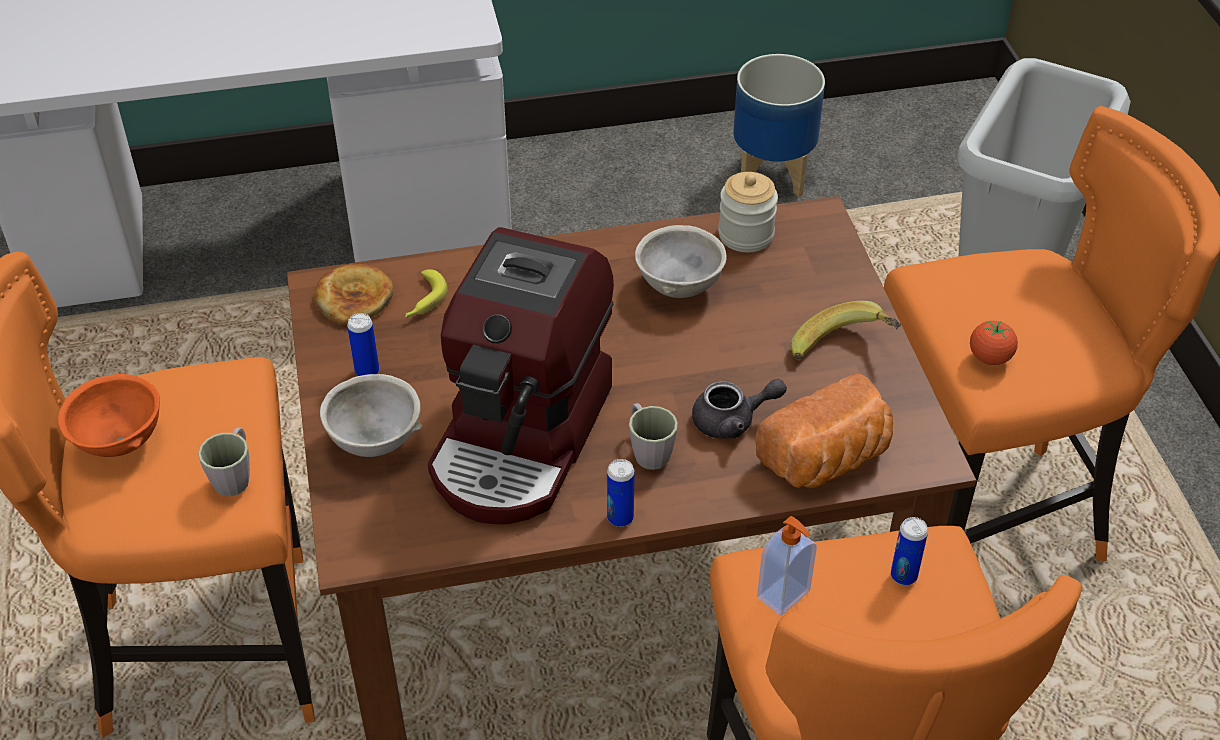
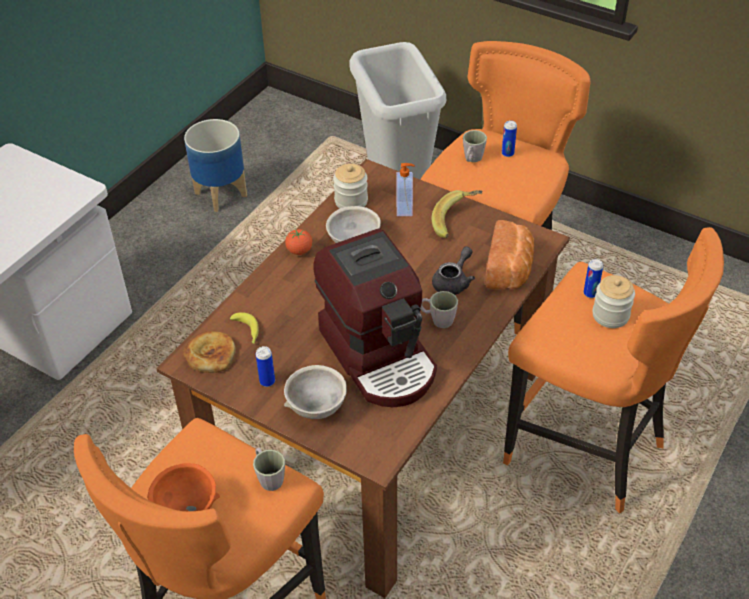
camera: 45 degrees left, 0 degrees up
(620, 518) = (465, 355): can -> can (507, 153)
(784, 595) = (561, 335): soap dispenser -> soap dispenser (405, 209)
(889, 625) = (610, 315): none -> jar
(987, 288) = (472, 159): none -> grey mug
(990, 357) = (509, 187): tomato -> tomato (299, 251)

